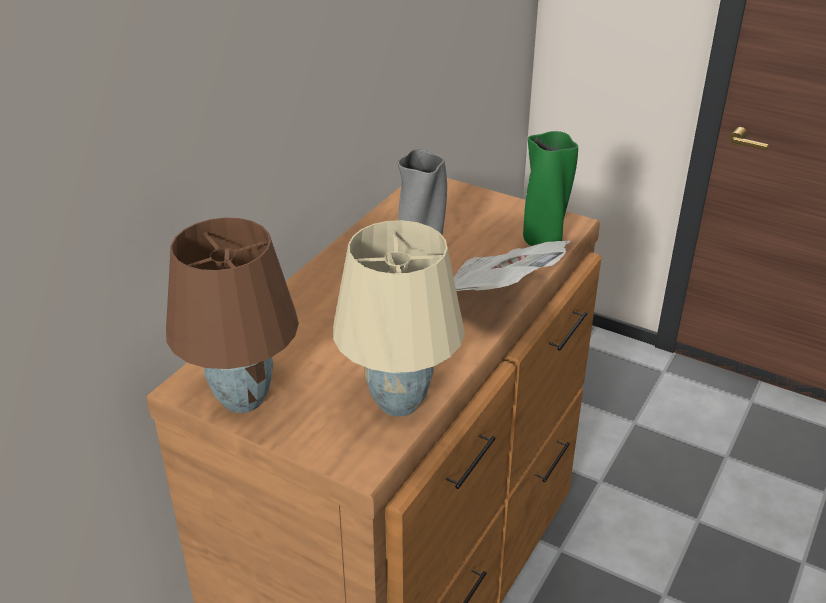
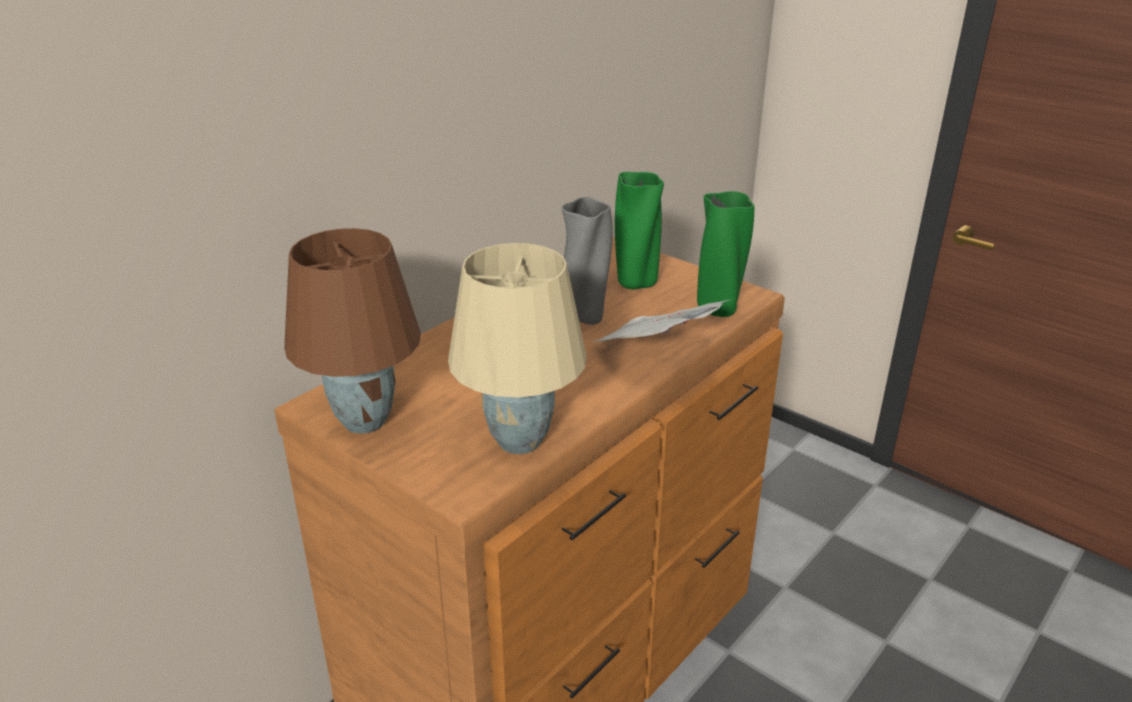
camera: 10 degrees right, 5 degrees down
(458, 222) = (635, 284): none -> green vase

